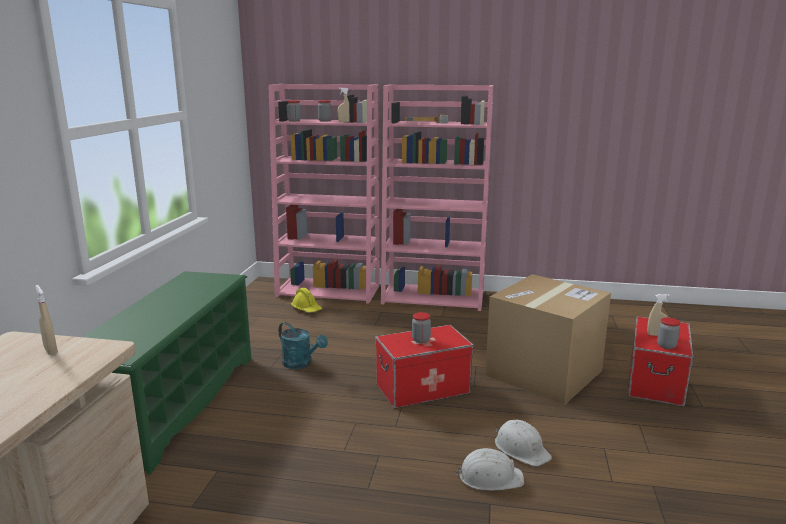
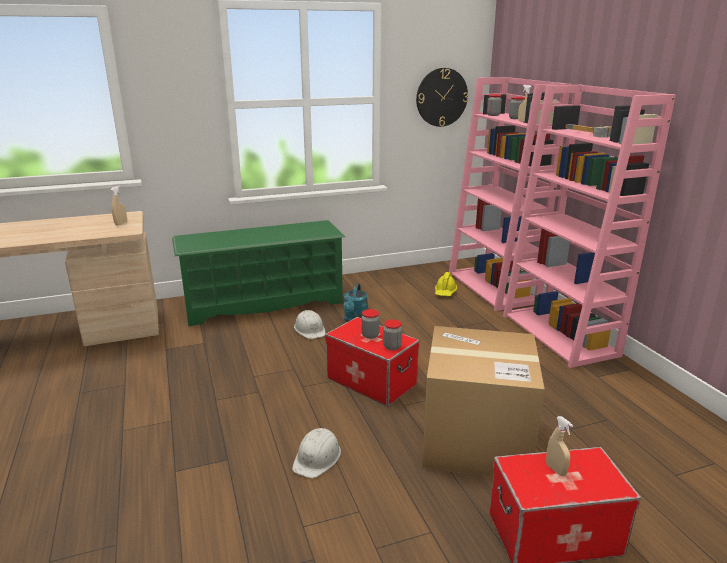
camera: 60 degrees right, 5 degrees up
(222, 109) = (441, 97): none -> wall clock
(490, 477) = (262, 450): white hard hat -> white hard hat (310, 329)
(666, 346) = (529, 482): jar -> jar (392, 346)

